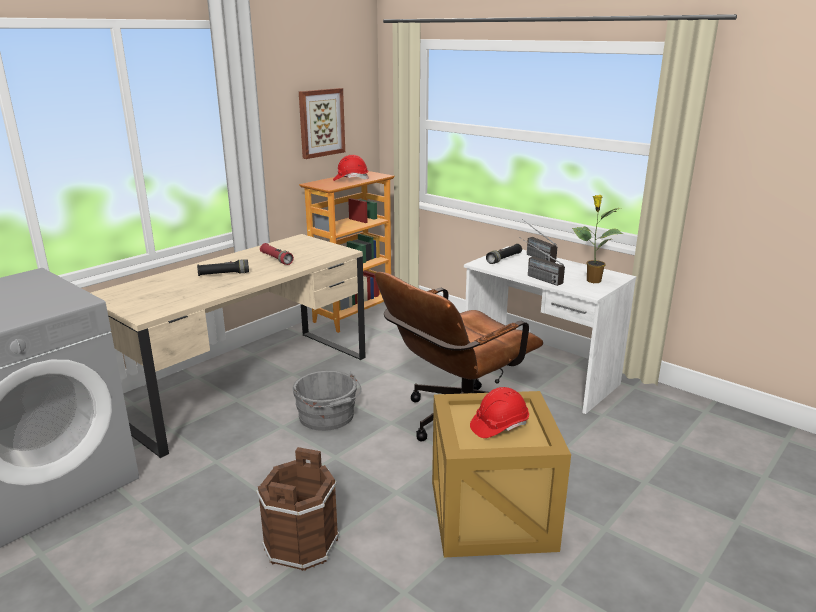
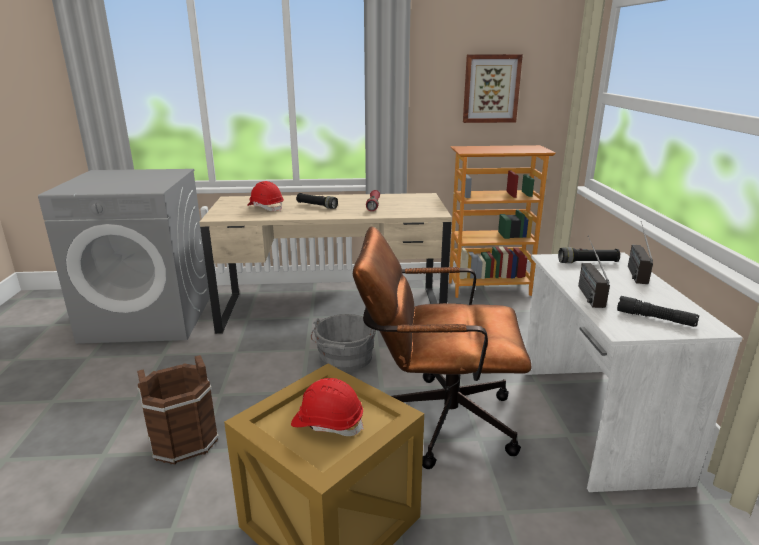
camera: 45 degrees right, 0 degrees up
(350, 179) = (504, 149): red hard hat -> red hard hat (266, 208)
(592, 280) = (655, 319): potted plant -> black flashlight

